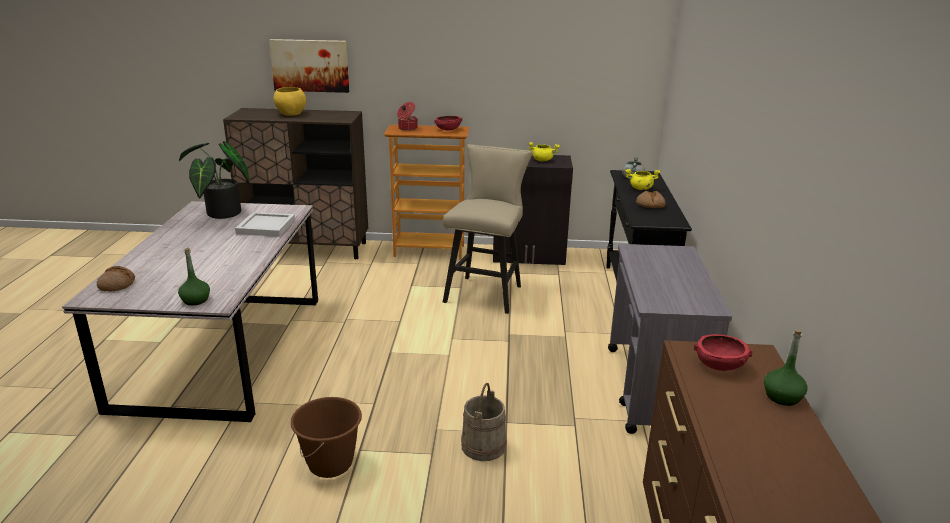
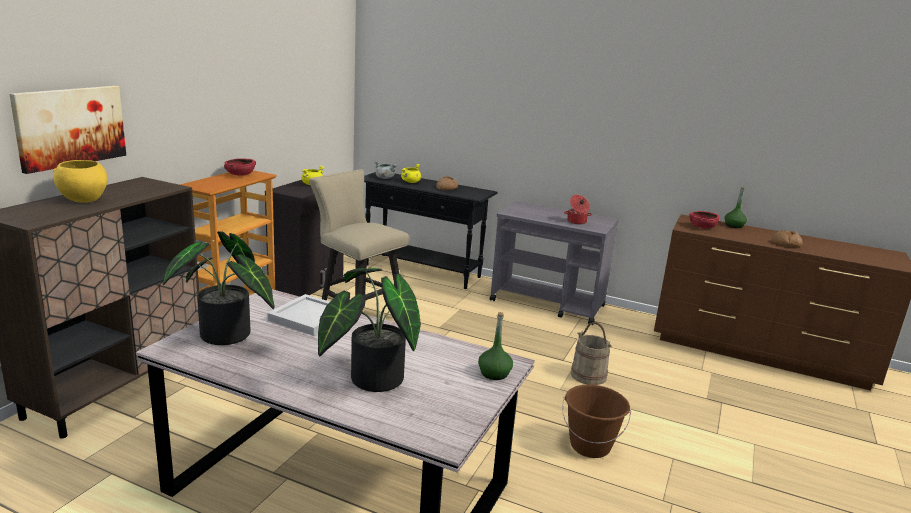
camera: 70 degrees left, 5 degrees down
(117, 284) = (415, 420): bread -> bread (786, 244)
(172, 262) = (370, 379): none -> potted plant
(407, 128) = (206, 183): cooking pot -> cooking pot (576, 222)

